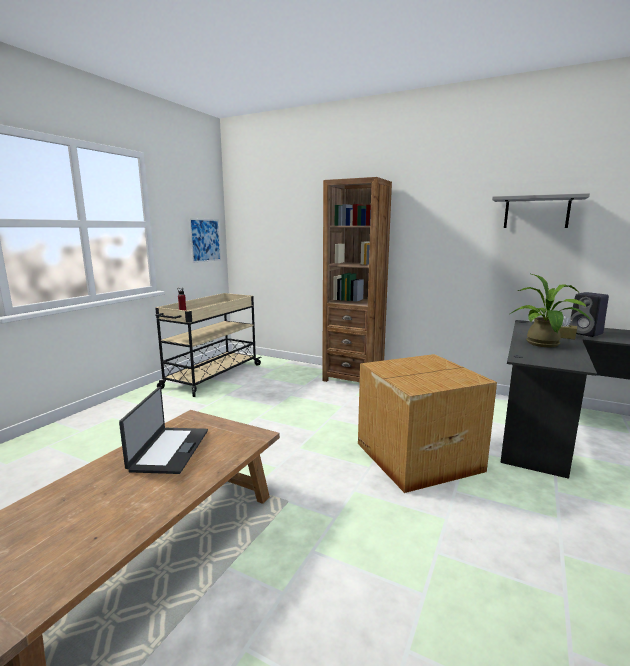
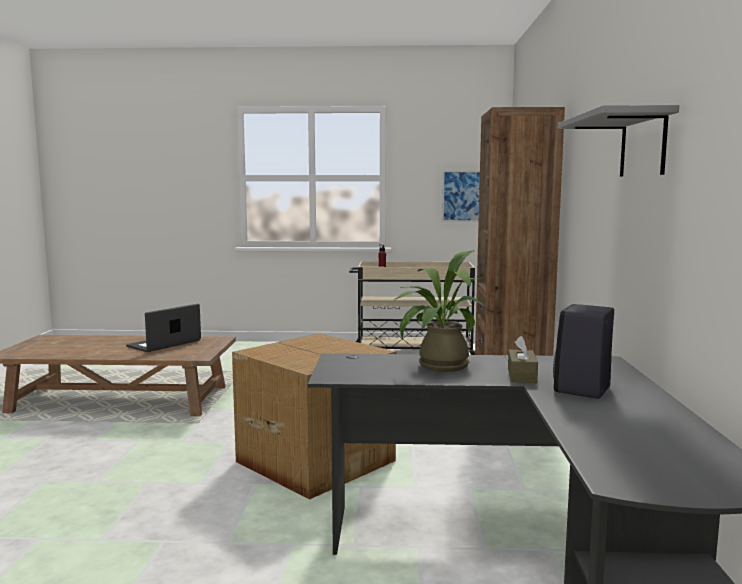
camera: 65 degrees right, 5 degrees down
(169, 450) = (165, 344): laptop -> laptop turned 150 degrees clockwise

